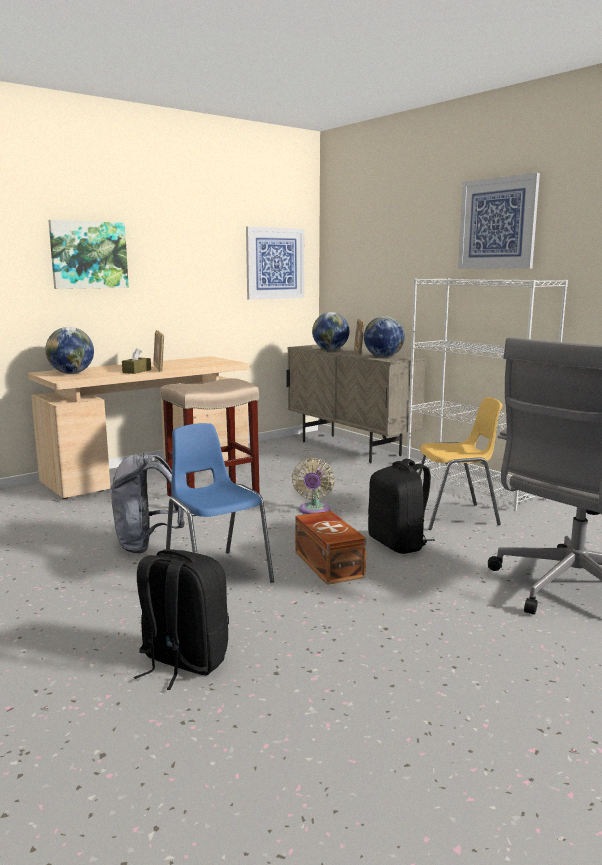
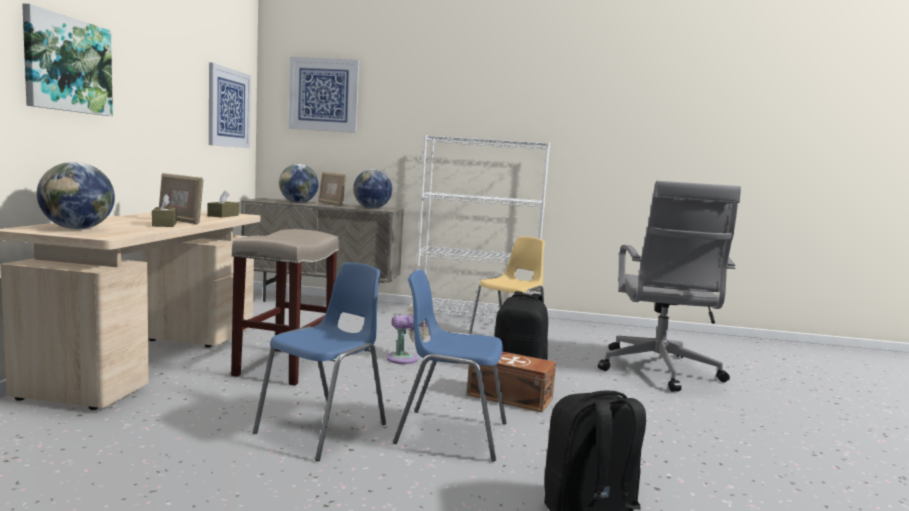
camera: 45 degrees left, 5 degrees down
(147, 545) = (324, 429): grey backpack -> blue chair
(214, 363) = (223, 215): none -> brown tissue box
(314, 511) = (406, 358): beige fan -> beige fan turned 75 degrees counterclockwise
(497, 223) = (479, 95): picture -> picture (324, 95)

